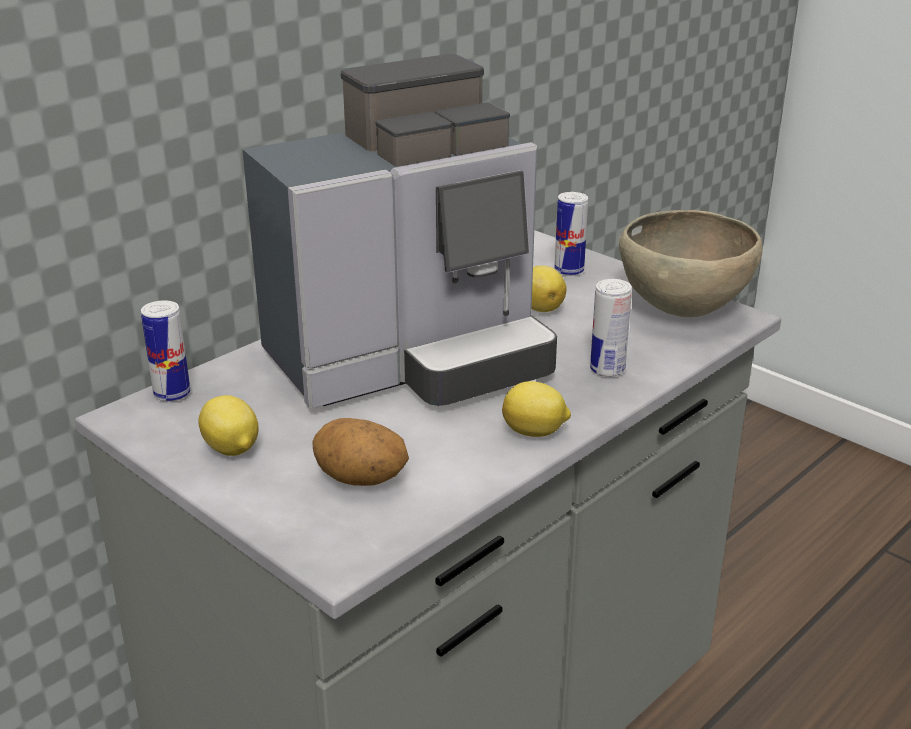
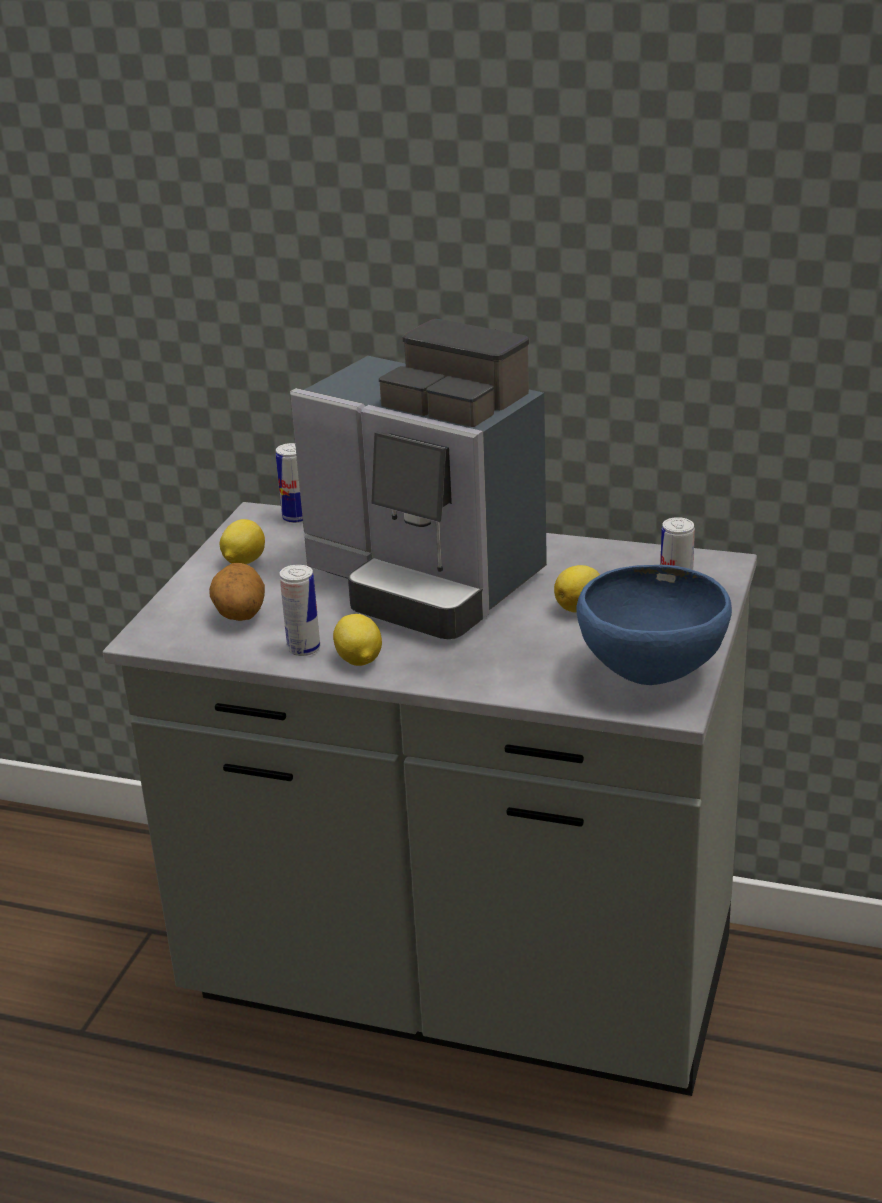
camera: 65 degrees right, 0 degrees up
(607, 369) = (492, 666): can -> can (304, 649)
(683, 311) = (652, 676): brown bowl -> blue bowl

